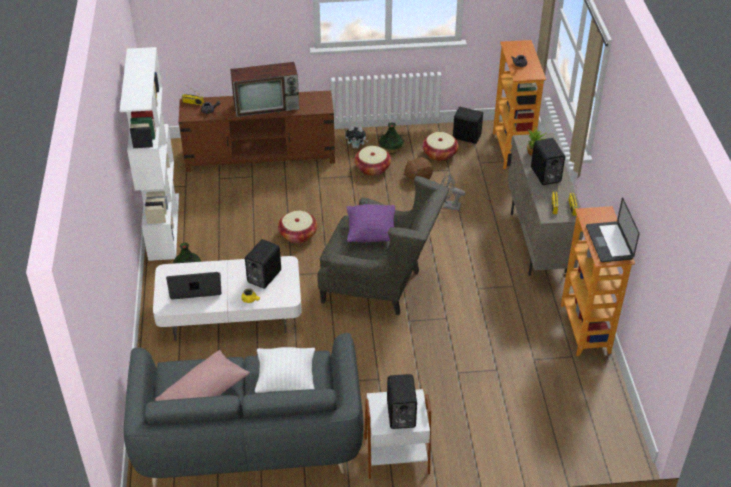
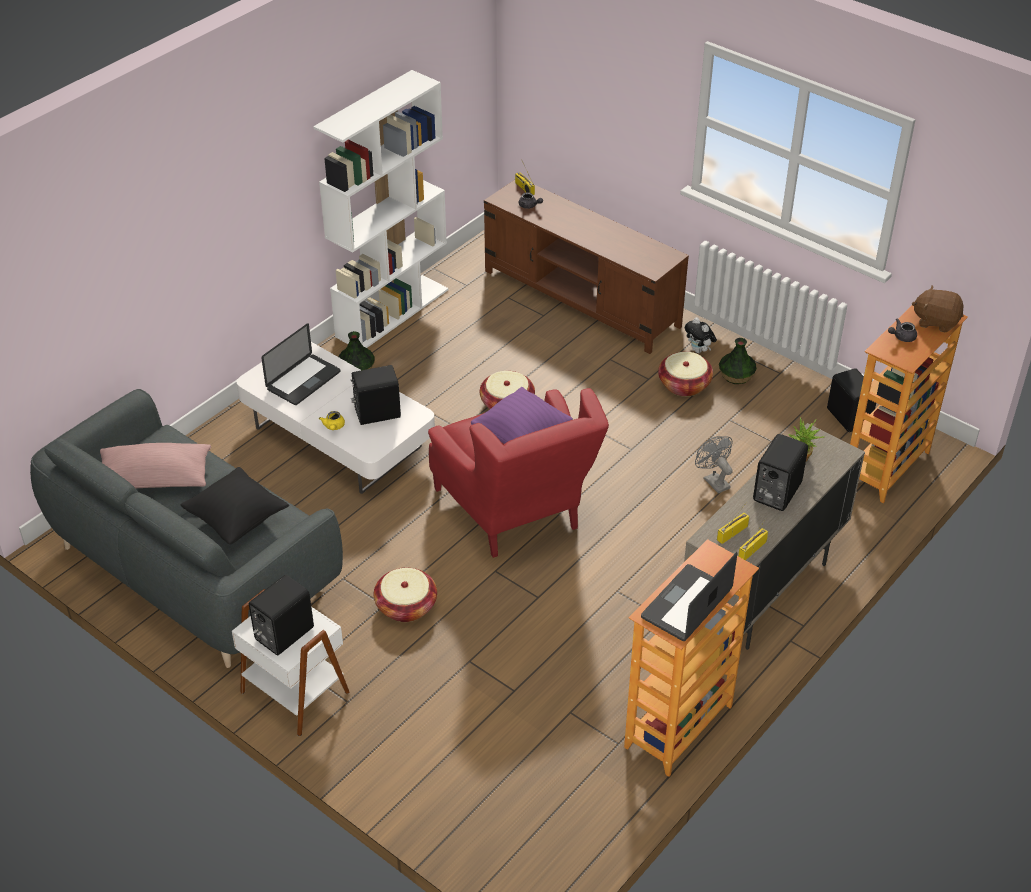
camera: 45 degrees right, 0 degrees up
(195, 287) = (303, 381): laptop -> laptop turned 90 degrees clockwise
(267, 106) = (595, 234): television -> none
(286, 380) = (237, 520): white pillow -> black pillow
(381, 286) = (517, 515): grey armchair -> red armchair
(418, 177) = (723, 426): brown plush toy -> brown plush toy (936, 321)
(439, 154) = (786, 417): basket -> basket (406, 606)

